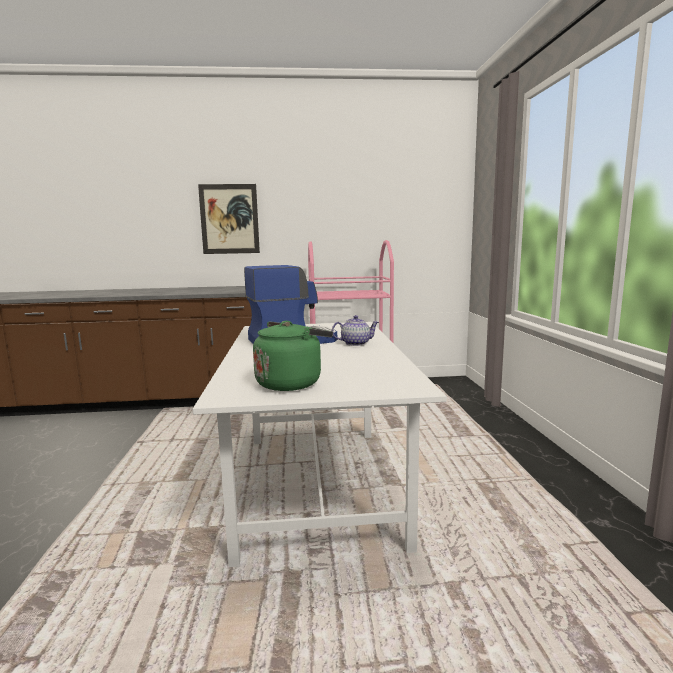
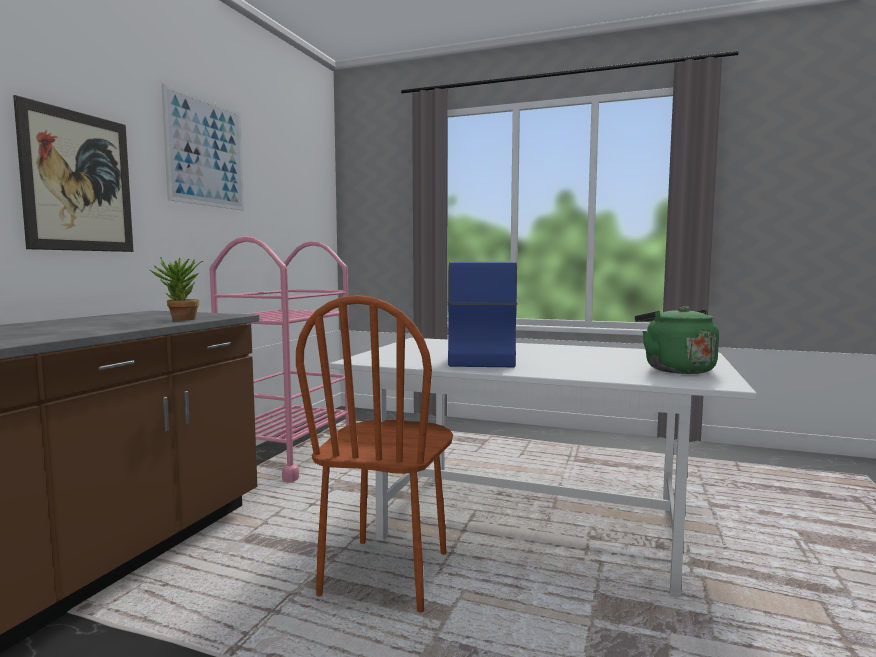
camera: 65 degrees left, 5 degrees down
(217, 455) = (386, 574): none -> brown chair
(222, 291) = (180, 320): none -> potted plant
(316, 187) = (205, 153): none -> picture
(355, 343) = (525, 348): teapot -> none

